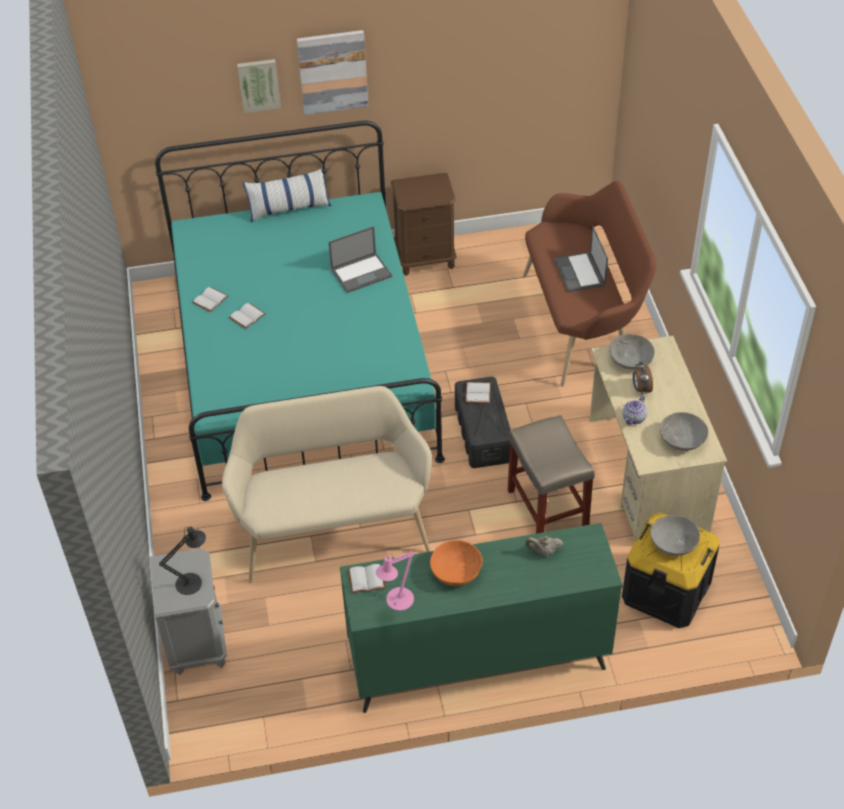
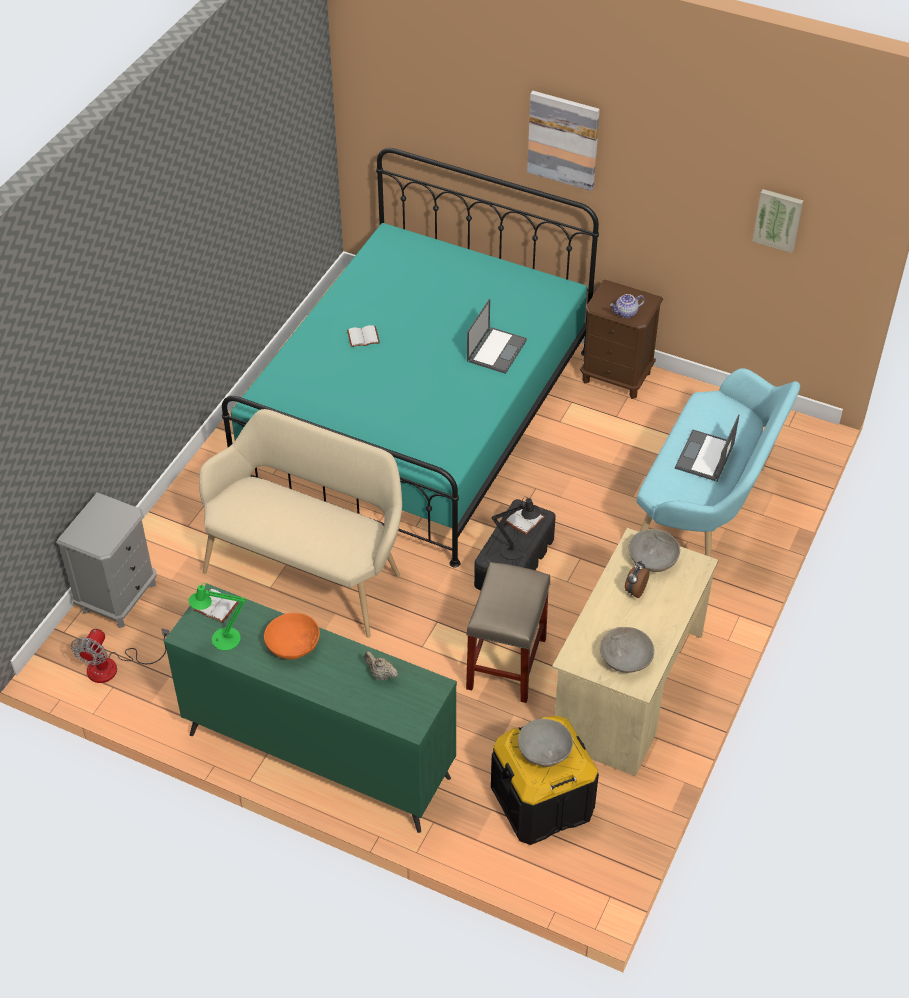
camera: 35 degrees right, 0 degrees up
(192, 582) = (107, 531): black table lamp -> black table lamp (516, 550)
(210, 299) = (347, 306): white book -> none
(248, 700) = (113, 667): none -> fan
(259, 84) = (489, 122): picture -> picture (778, 219)
(289, 208) = (490, 260): pillow -> none
(362, 272) = (497, 350): laptop -> laptop turned 75 degrees counterclockwise
(397, 602) = (221, 640): pink table lamp -> green table lamp
(582, 323) = (706, 515): brown bench -> turquoise bench
(634, 418) = (600, 613): teapot -> teapot (626, 313)

